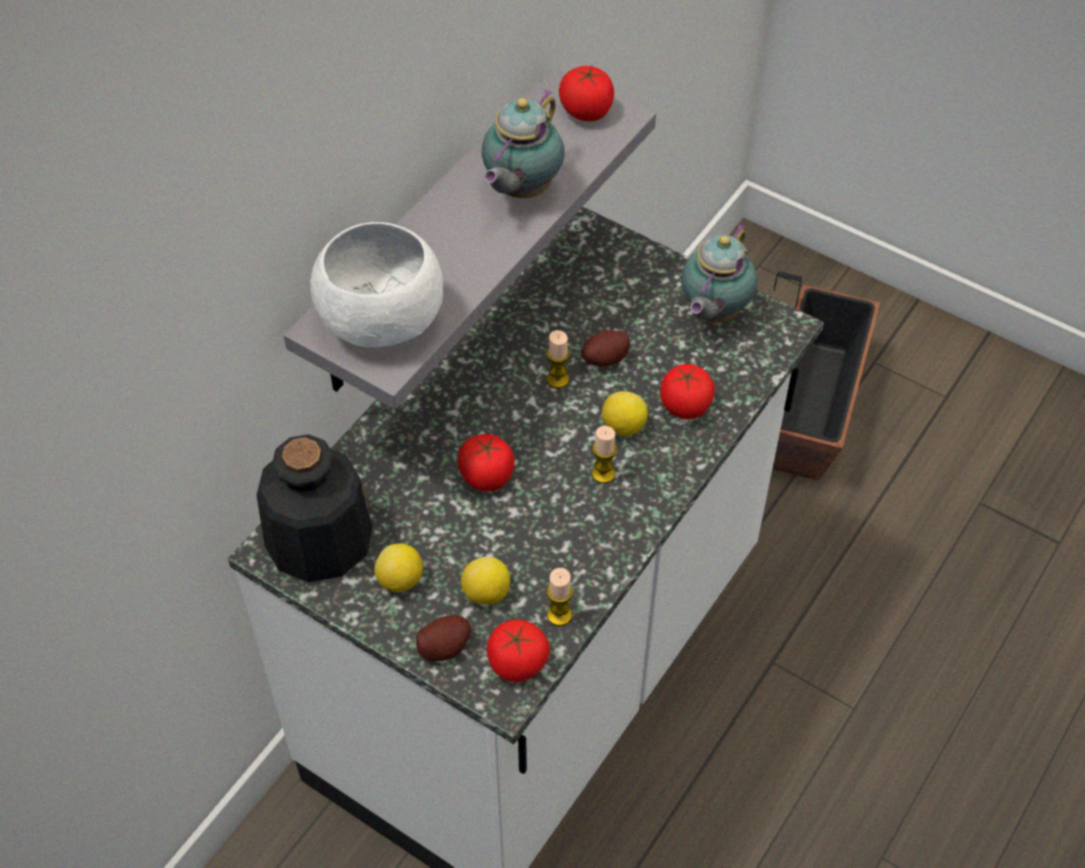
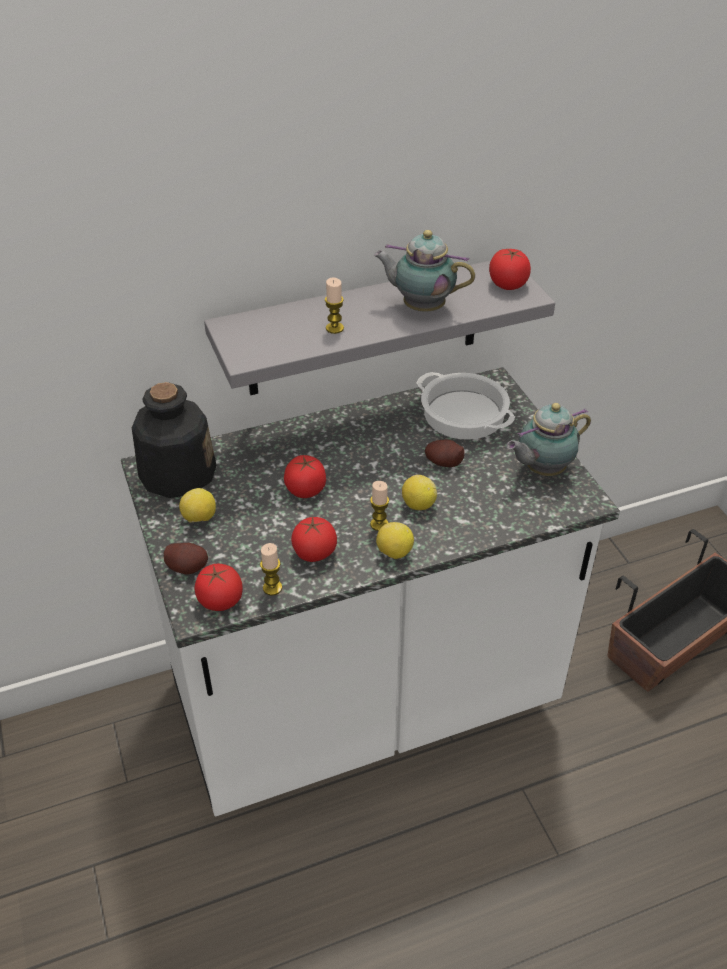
camera: 35 degrees right, 10 degrees down
(384, 319) = (267, 336): white bowl -> none
(486, 593) = (241, 552): lemon -> lemon (394, 552)
(520, 190) = (421, 307): teapot -> teapot turned 45 degrees clockwise
(557, 379) = (401, 459): candle -> candle (334, 328)
(575, 283) = (465, 414): none -> cooking pot
(685, 406) = (471, 513): tomato -> tomato (314, 552)

